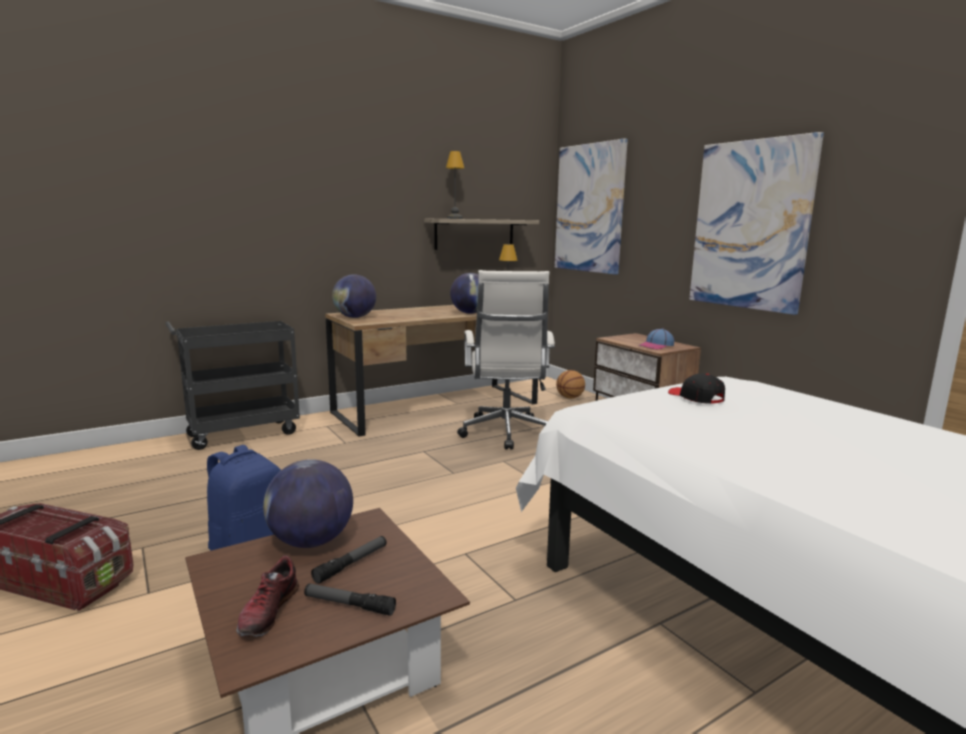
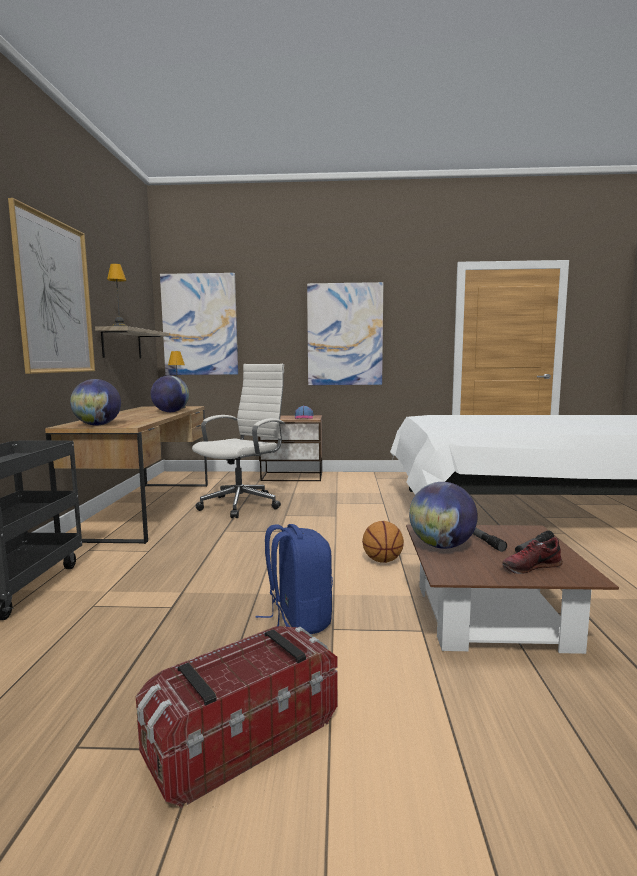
camera: 55 degrees left, 5 degrees down
(267, 611) = (530, 567): shoe -> shoe turned 120 degrees clockwise
(361, 195) = (55, 296): none -> picture
(506, 434) = (243, 504): white office chair -> white office chair turned 90 degrees counterclockwise
(569, 398) = (217, 477): basketball -> basketball (382, 560)
(695, 398) = (446, 421): black cap -> none

